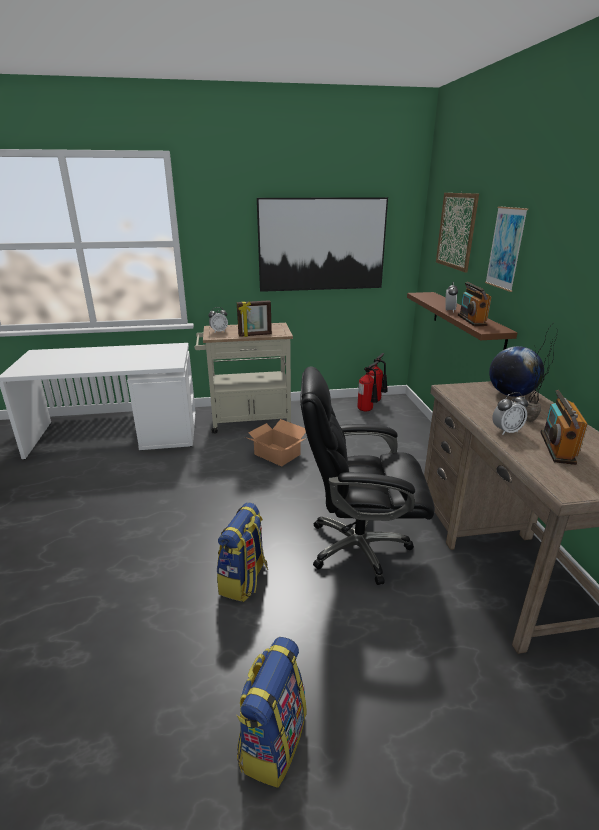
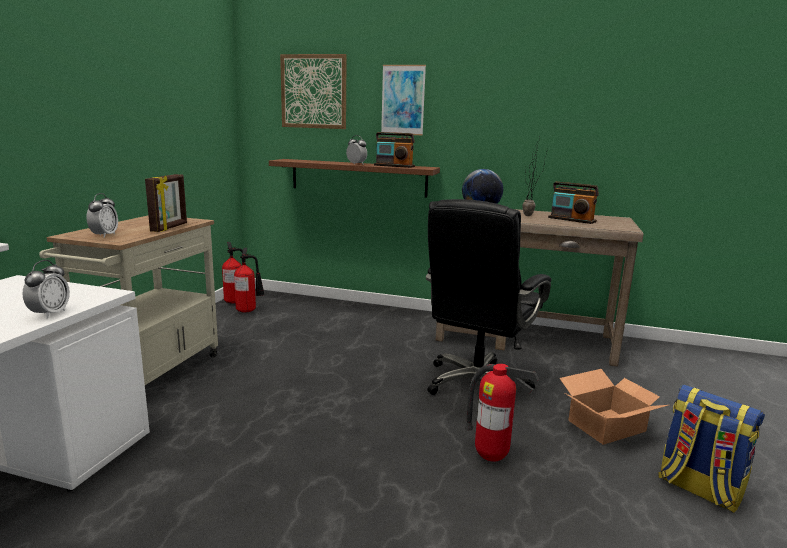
camera: 65 degrees left, 10 degrees down
(244, 580) = (492, 457): backpack -> fire extinguisher
(277, 455) = (267, 378): cardboard box -> cardboard box (607, 426)
(322, 245) = (159, 106): picture -> none
(506, 431) = (541, 221): alarm clock -> alarm clock (50, 314)

